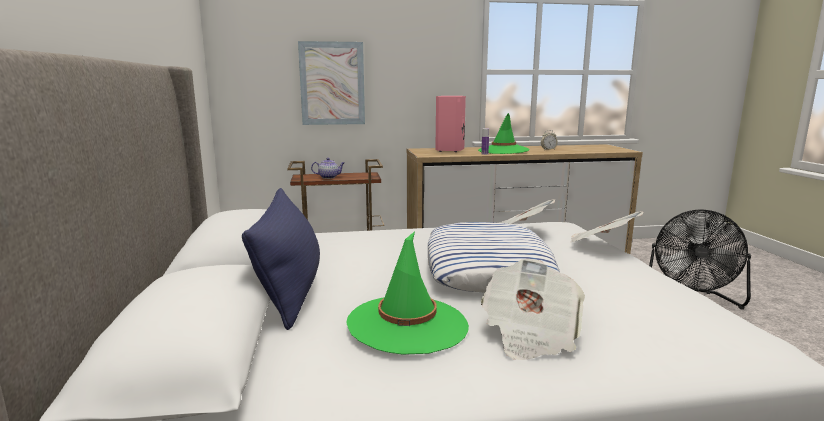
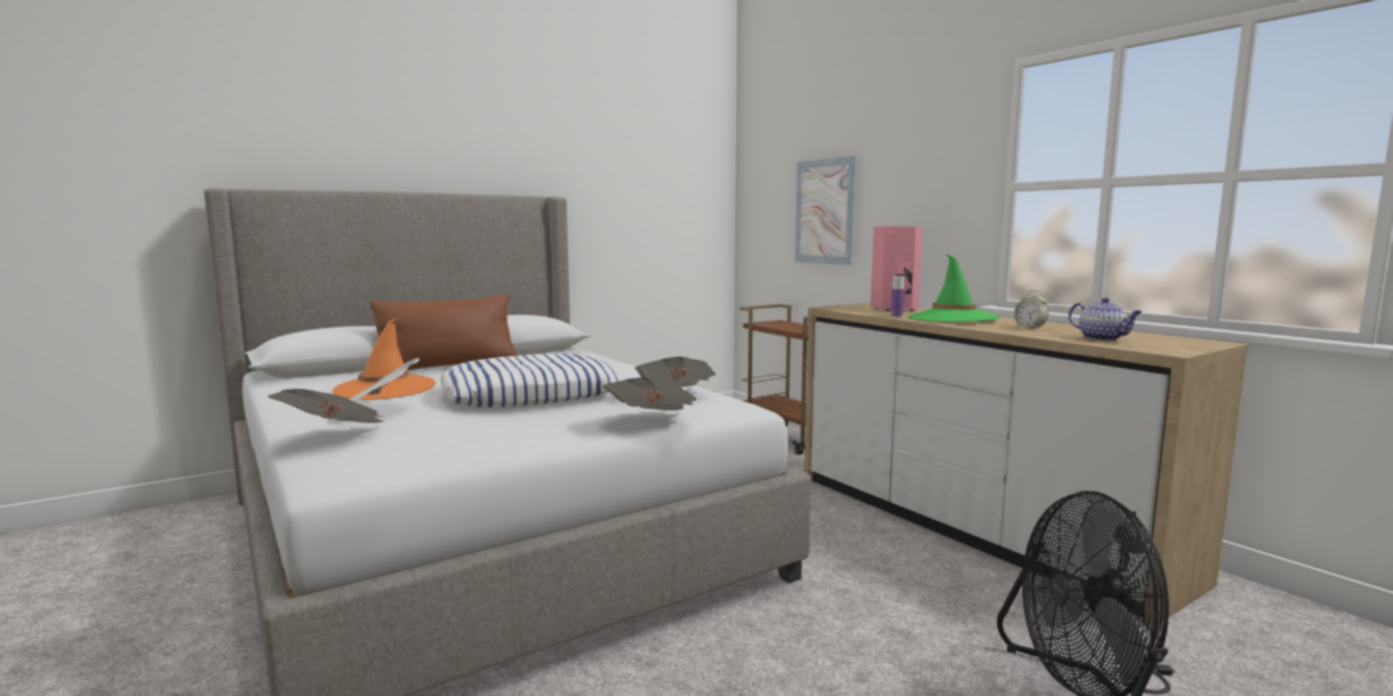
camera: 65 degrees right, 5 degrees down
(289, 289) = (449, 366): blue pillow -> brown pillow
(329, 177) = (786, 326): teapot -> teapot (1102, 339)
(407, 324) = (385, 388): green hat -> orange hat
(652, 348) = (335, 435): none -> newspaper

